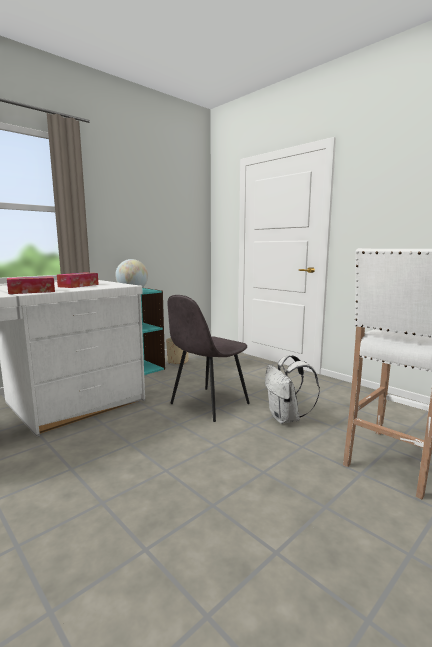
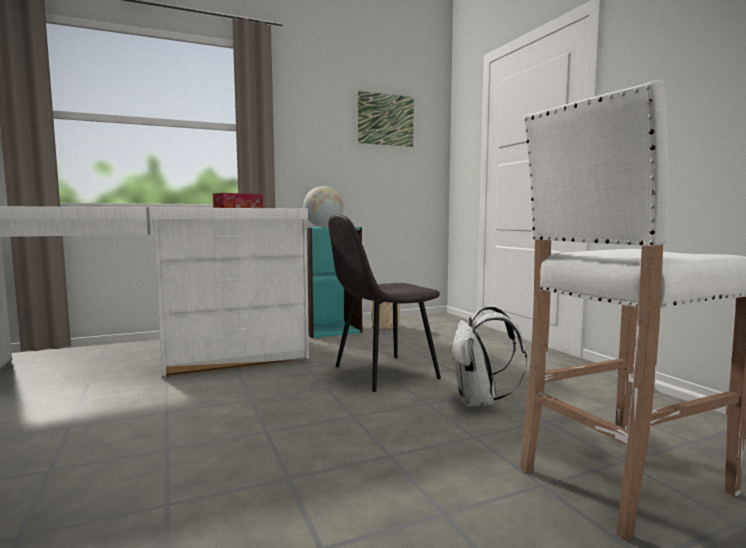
camera: 20 degrees right, 5 degrees down
(31, 291) = (173, 207): tissue box -> none
(167, 202) = (385, 119): none -> picture

